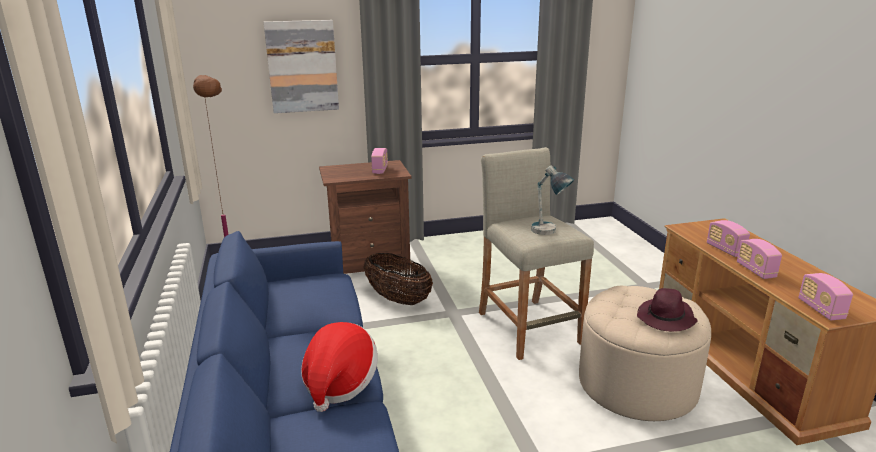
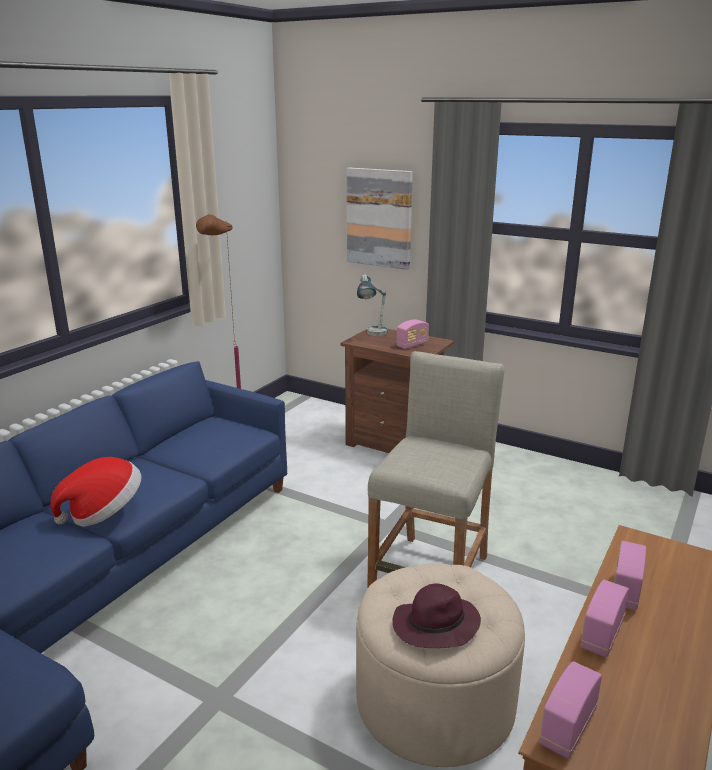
camera: 45 degrees right, 0 degrees up
(398, 299) = (363, 488): basket -> none
(548, 234) = (422, 467): table lamp -> table lamp (373, 335)

